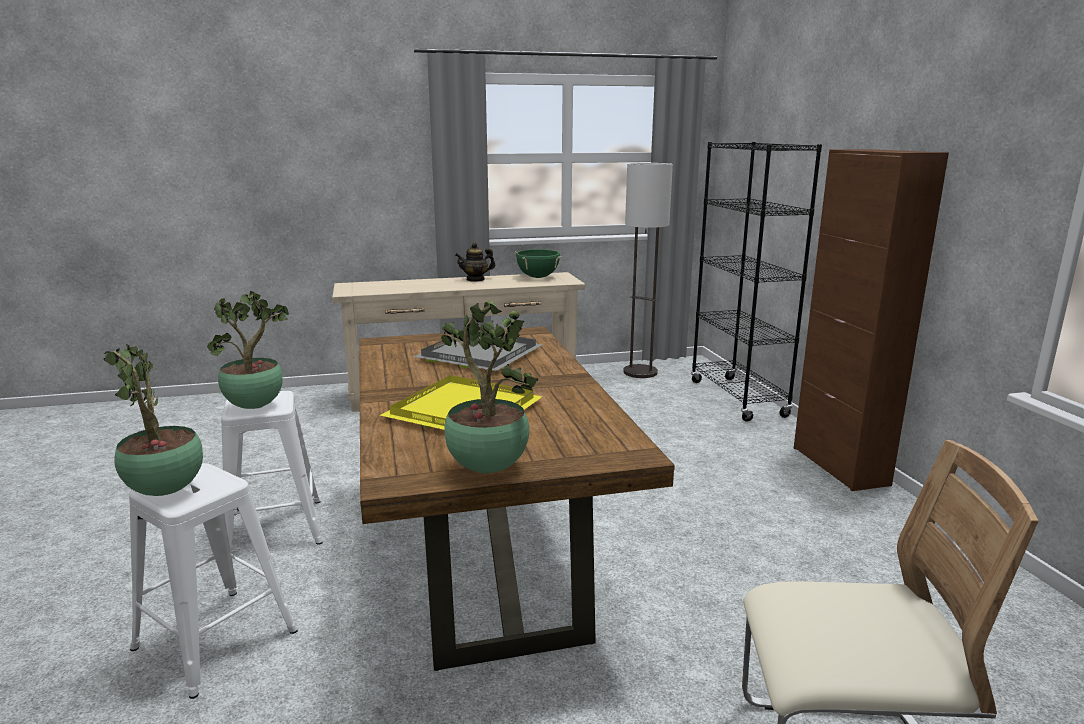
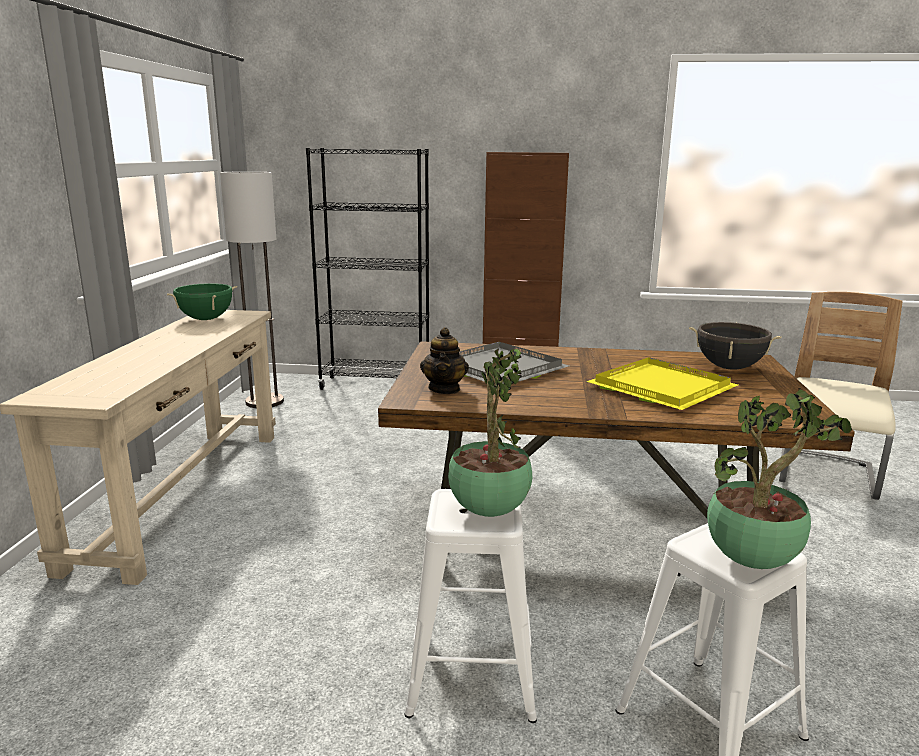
camera: 70 degrees left, 0 degrees up
(475, 279) = (161, 339): teapot -> teapot (444, 389)
(485, 468) = (785, 393): potted plant -> none
(574, 439) = (729, 367): none -> black cooking pot

